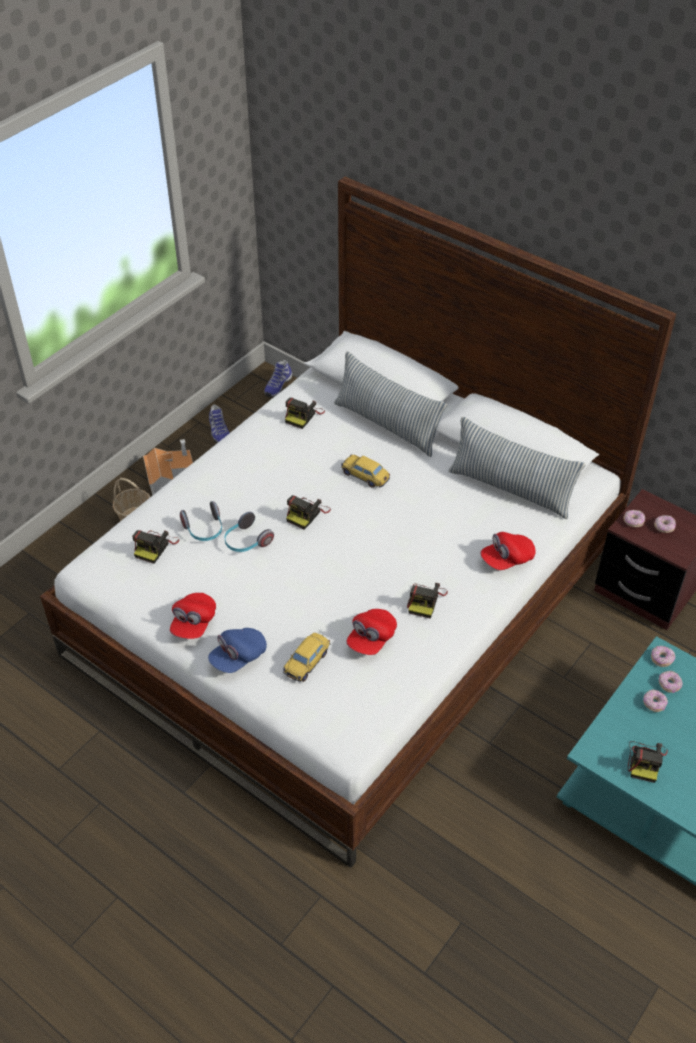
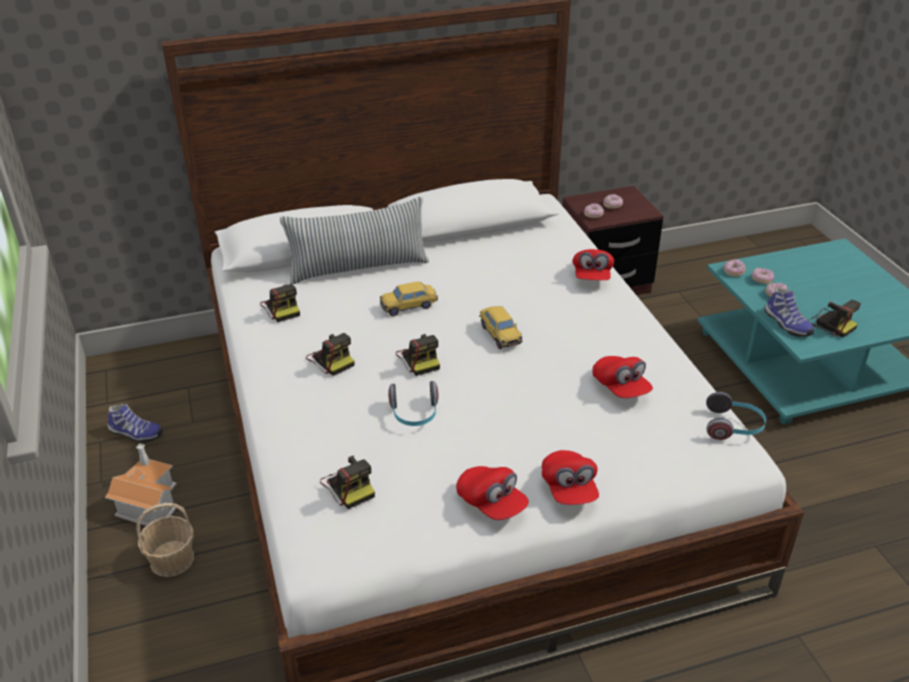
camera: 55 degrees left, 10 degrees down
(204, 530) = (364, 438): headphones -> headphones (733, 427)
(238, 657) = (569, 489): blue cap -> red cap
(277, 386) = (131, 364): shoe -> shoe (786, 324)
(307, 662) = (616, 441): toy car -> toy car (500, 334)
(425, 600) = (600, 337): camera -> camera (331, 359)
(511, 489) = (513, 241): pillow -> none

